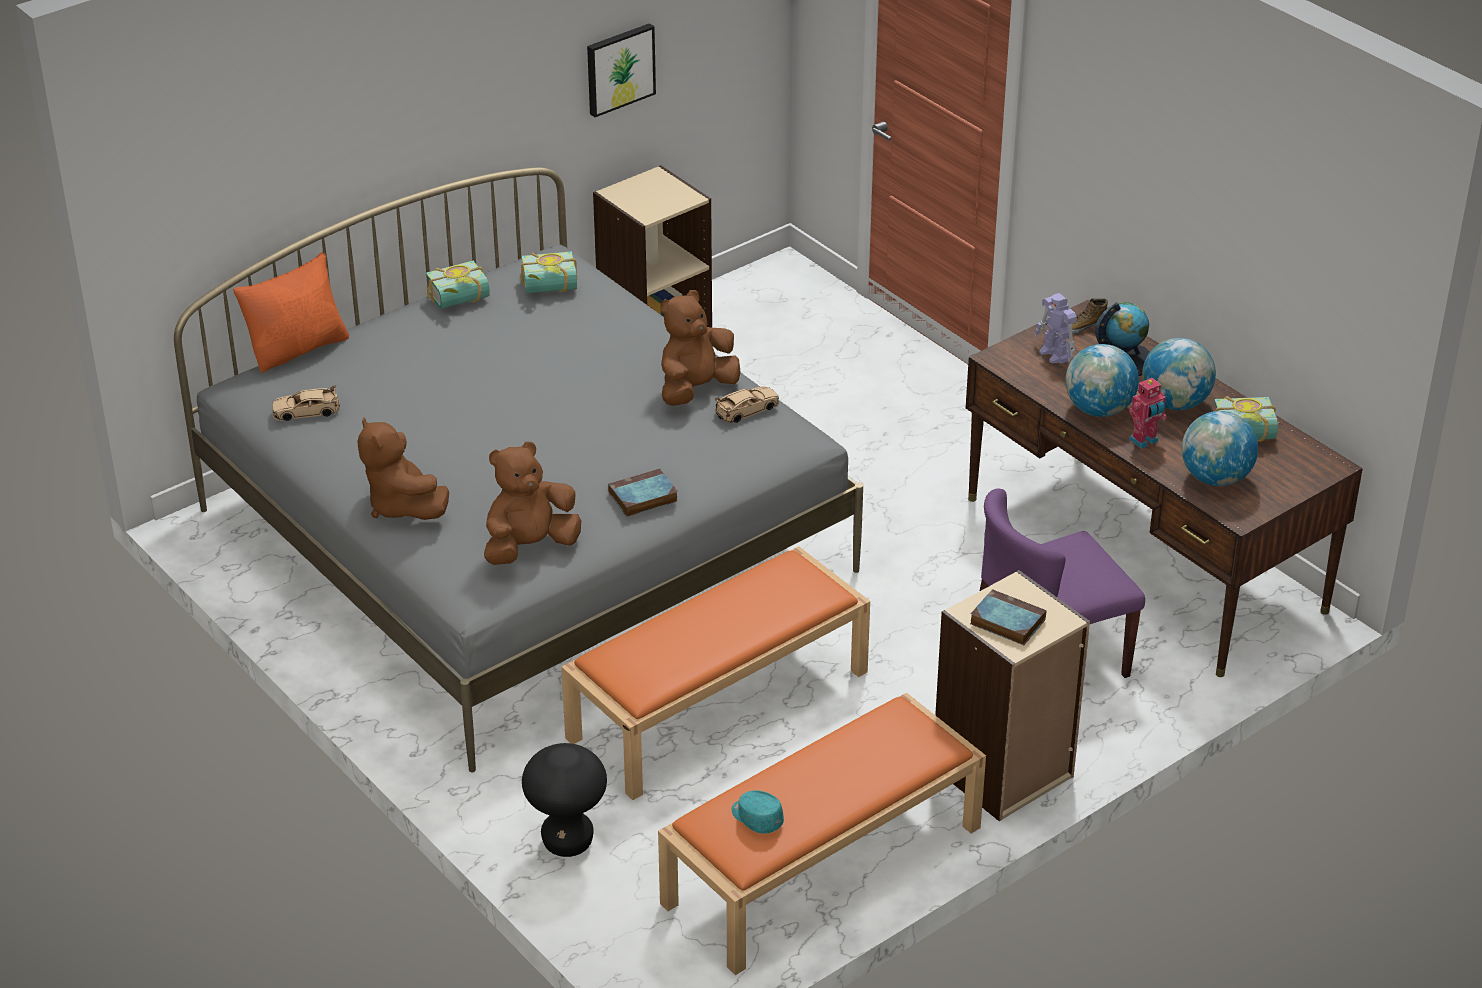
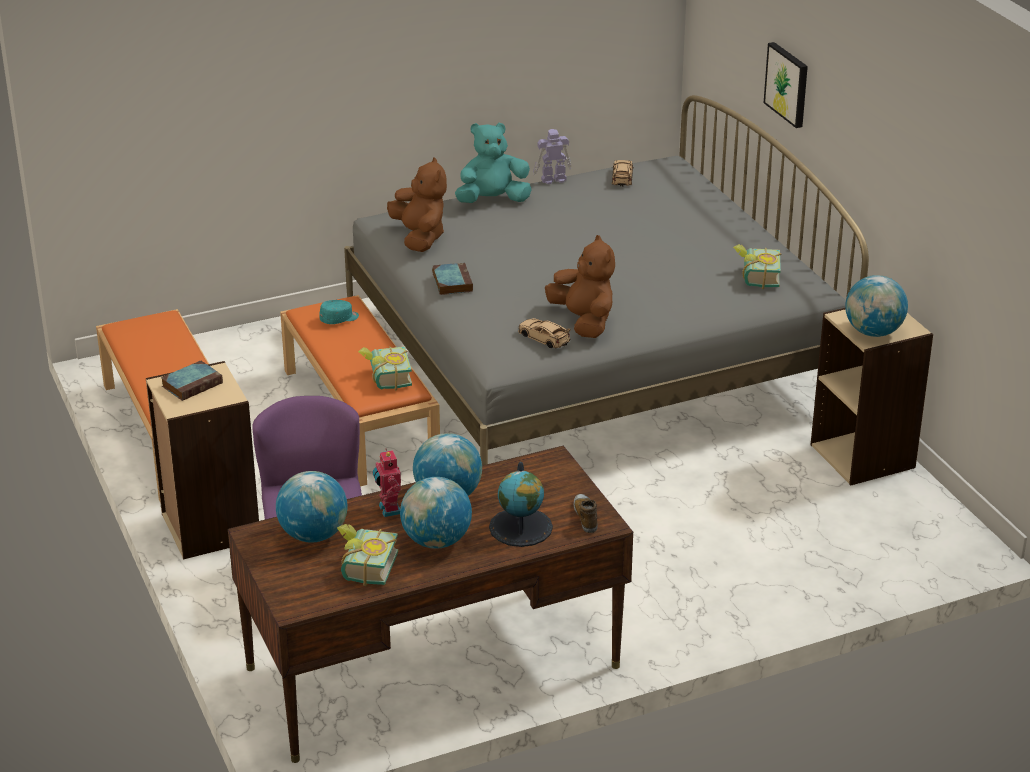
camera: 105 degrees right, 5 degrees down
(298, 349) = (708, 182): orange pillow -> none
(402, 506) = (492, 200): brown plush toy -> turquoise plush toy
(461, 301) = (750, 241): book -> book (385, 379)
(567, 842) = (261, 343): black stool -> none
(619, 68) = (930, 214): picture -> picture (788, 84)
(672, 196) = (873, 332): none -> globe
(747, 409) = (544, 338): beige toy car -> beige toy car turned 150 degrees clockwise
(756, 818) = (151, 334): turquoise cap -> turquoise cap (339, 319)
(1055, 355) = (545, 491): toy robot -> toy robot (552, 179)

